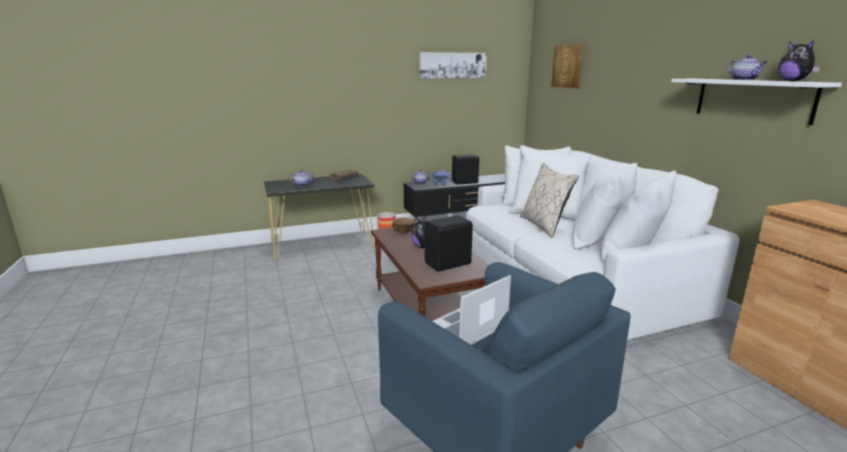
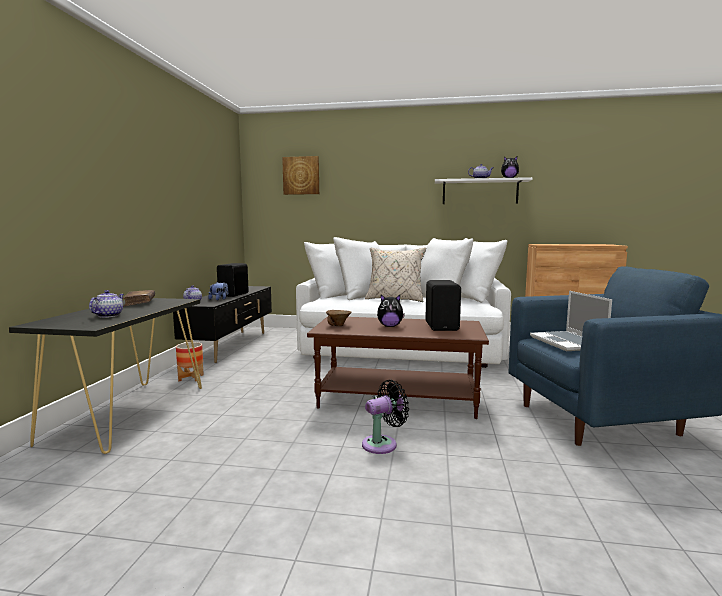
camera: 60 degrees left, 10 degrees down
(340, 328) = (383, 444): none -> black fan
(452, 65) = (198, 164): picture -> none

